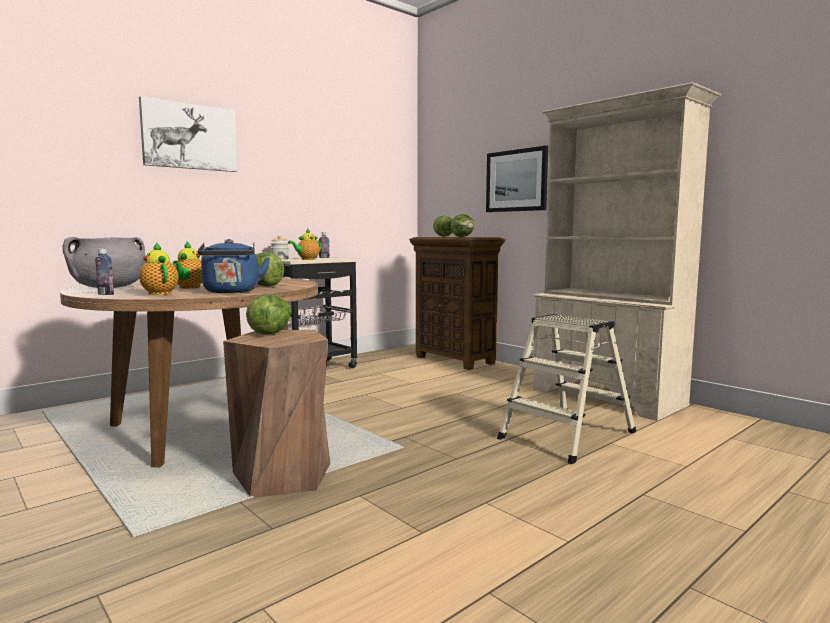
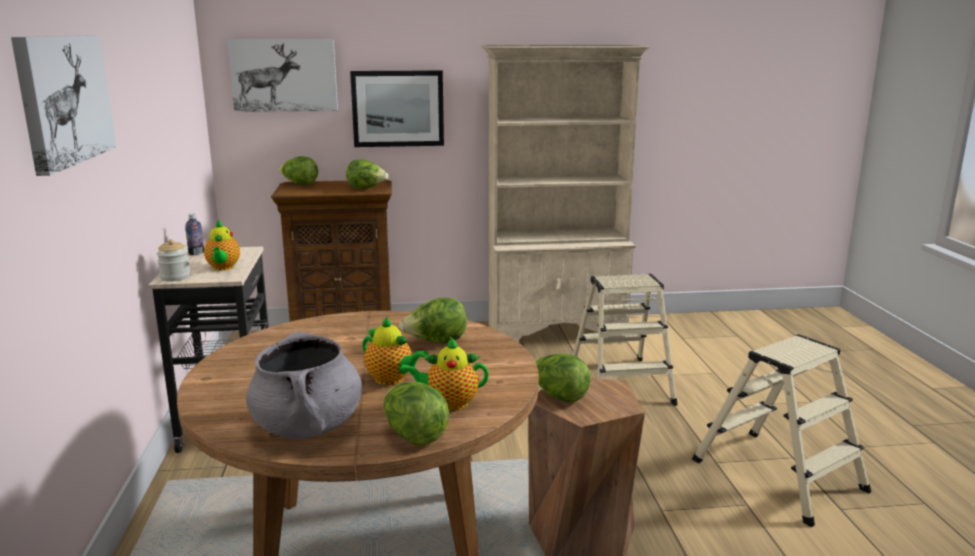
camera: 55 degrees left, 10 degrees up
(105, 294) = (414, 435): bottle -> lettuce
(231, 292) = (490, 366): blue kettle -> none
(454, 161) = (284, 75): none -> picture
(511, 539) = (778, 475): none -> beige step ladder

